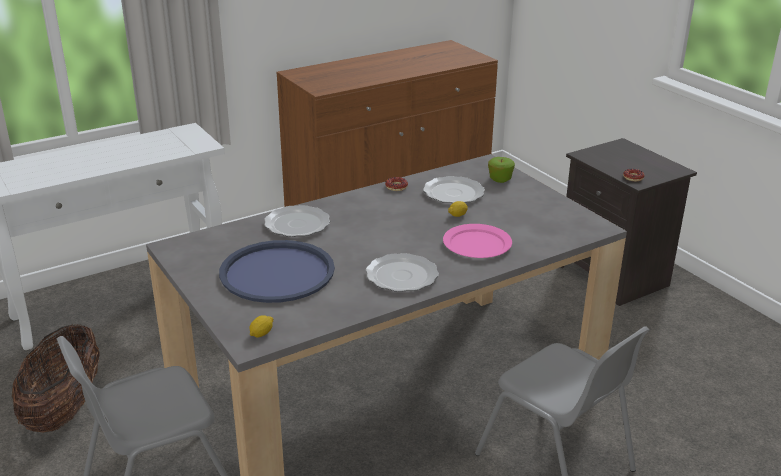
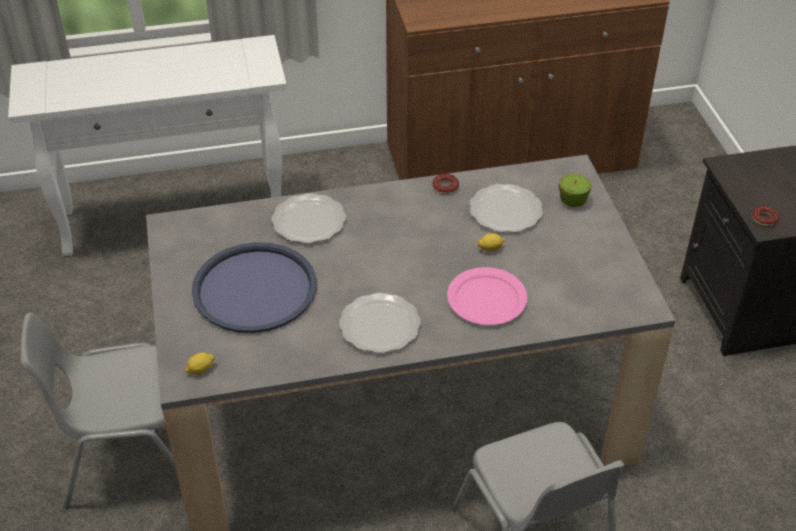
camera: 20 degrees right, 15 degrees up
(65, 408) = (78, 338): basket -> none

